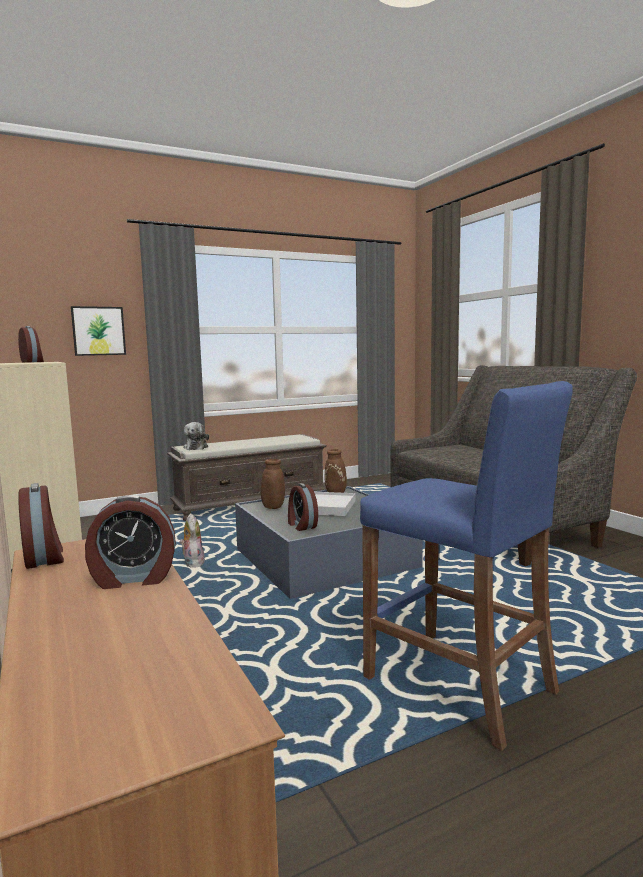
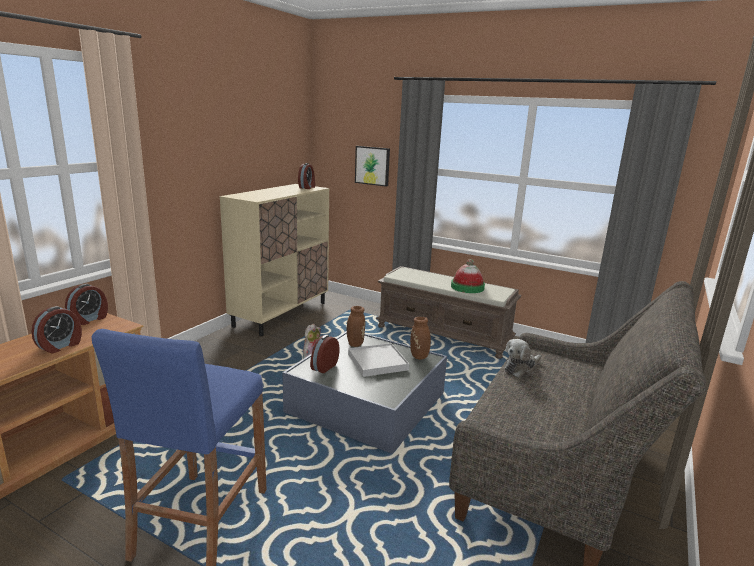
camera: 55 degrees right, 10 degrees up
(133, 579) = (60, 346): alarm clock -> alarm clock turned 105 degrees counterclockwise
(196, 447) = (406, 273): plush toy -> plush toy (521, 368)
(271, 441) = (467, 287): none -> hat

